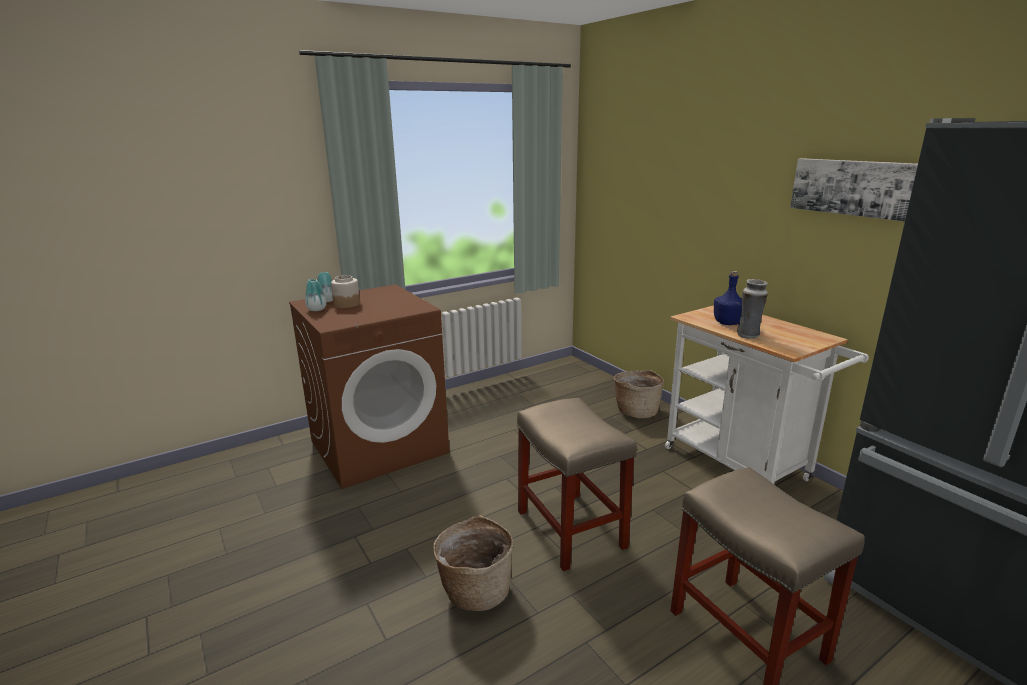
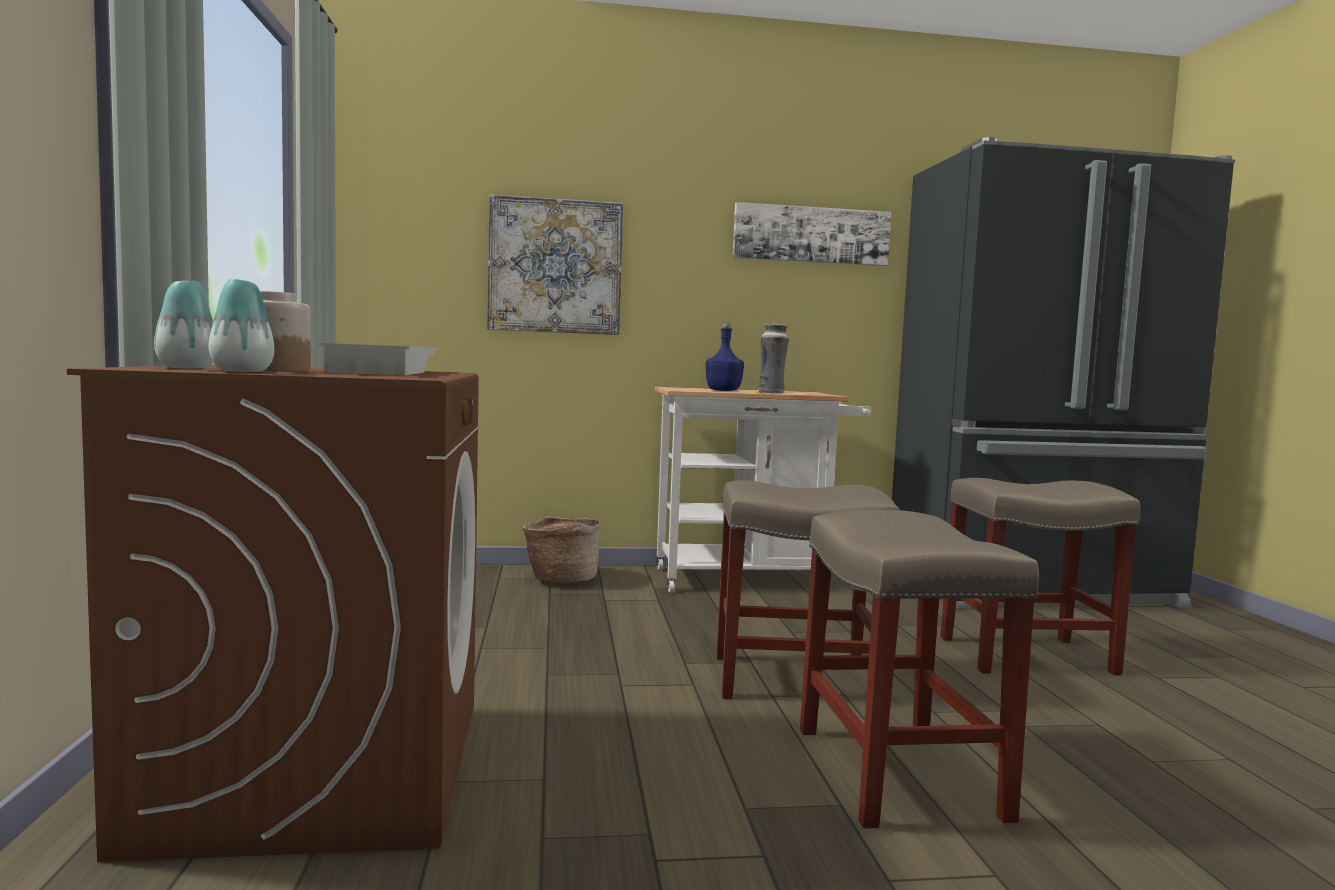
camera: 65 degrees left, 15 degrees down
(384, 309) = (387, 371): none -> white tray
(475, 589) = (895, 770): basket -> beige stool
(675, 206) = (555, 266): none -> picture

